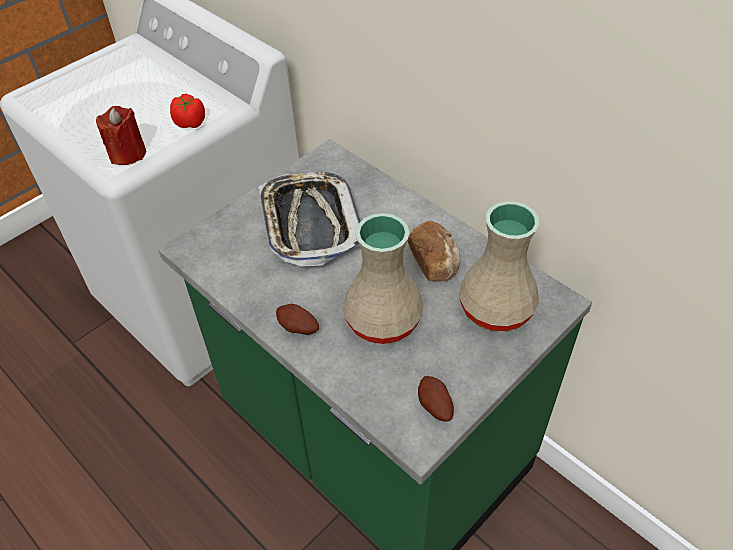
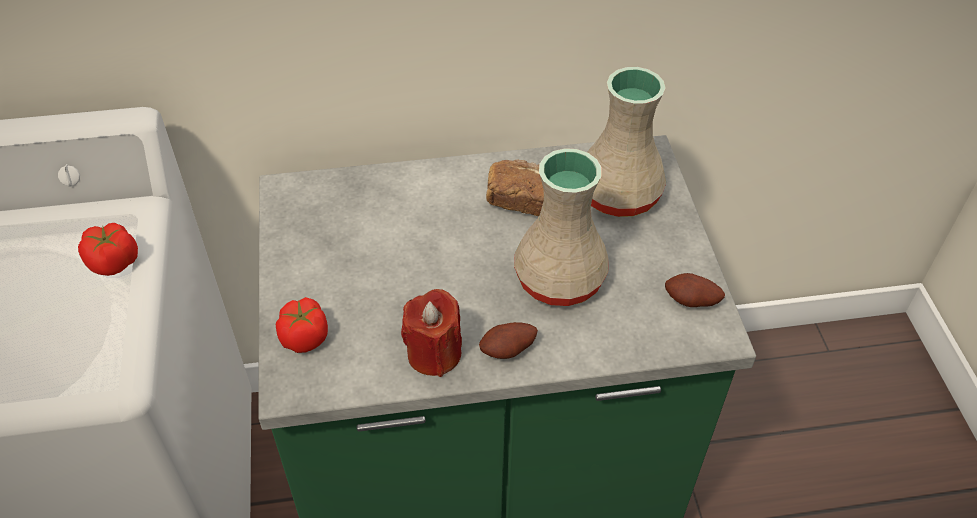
camera: 55 degrees left, 0 degrees up
(127, 154) = (93, 351): red candle -> red candle (434, 353)
(227, 232) = (305, 337): none -> tomato
(310, 223) = (370, 261): tray -> none

